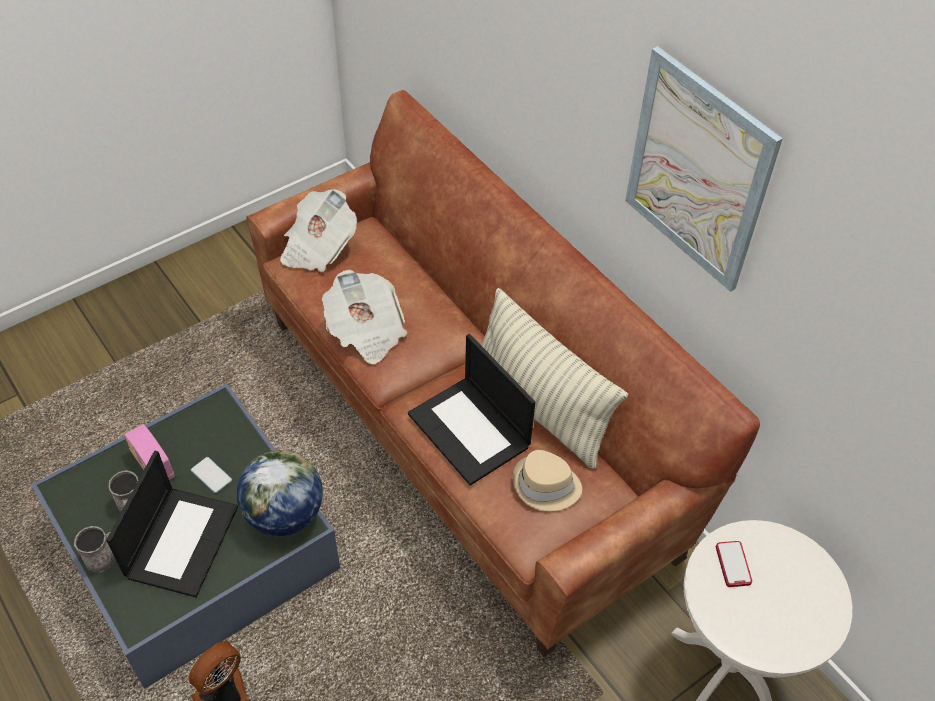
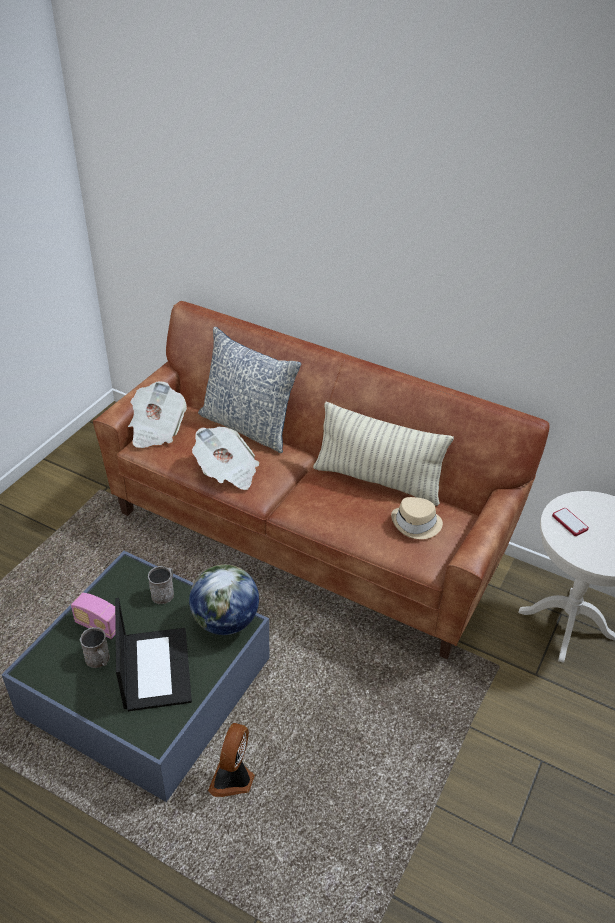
camera: 25 degrees left, 10 degrees down
(104, 556) = (98, 702): grey mug -> grey mug (164, 592)
(211, 475) = (150, 616): phone -> none
(428, 277) = (248, 426): none -> pillow
(470, 430) = (343, 508): laptop -> none
(698, 171) = (470, 257): picture -> none

